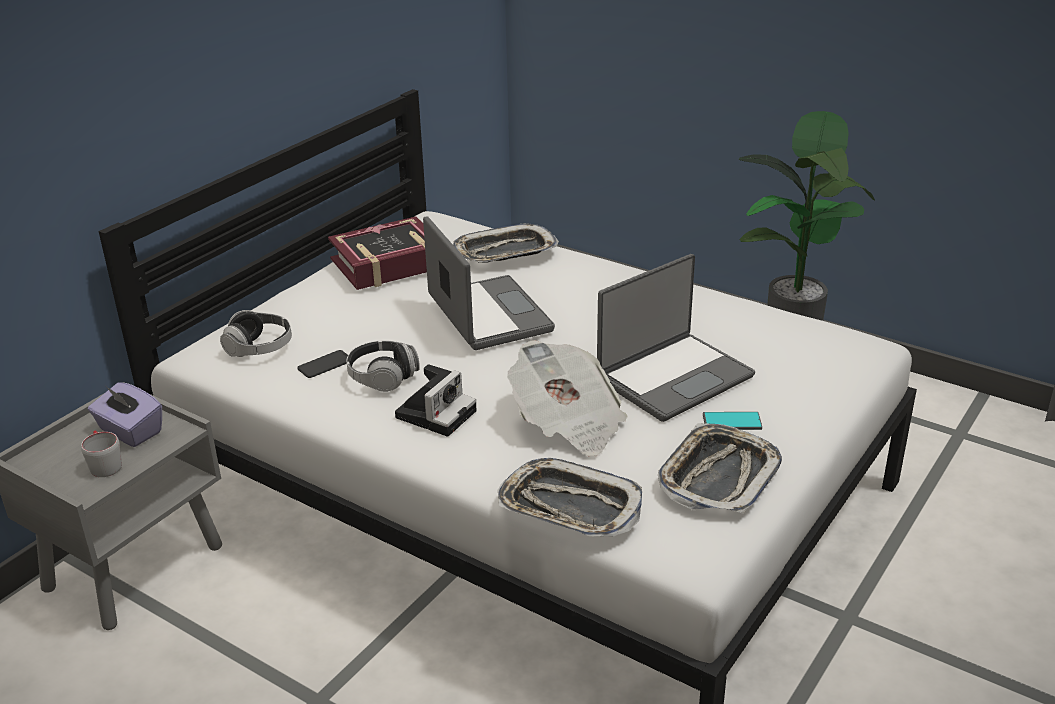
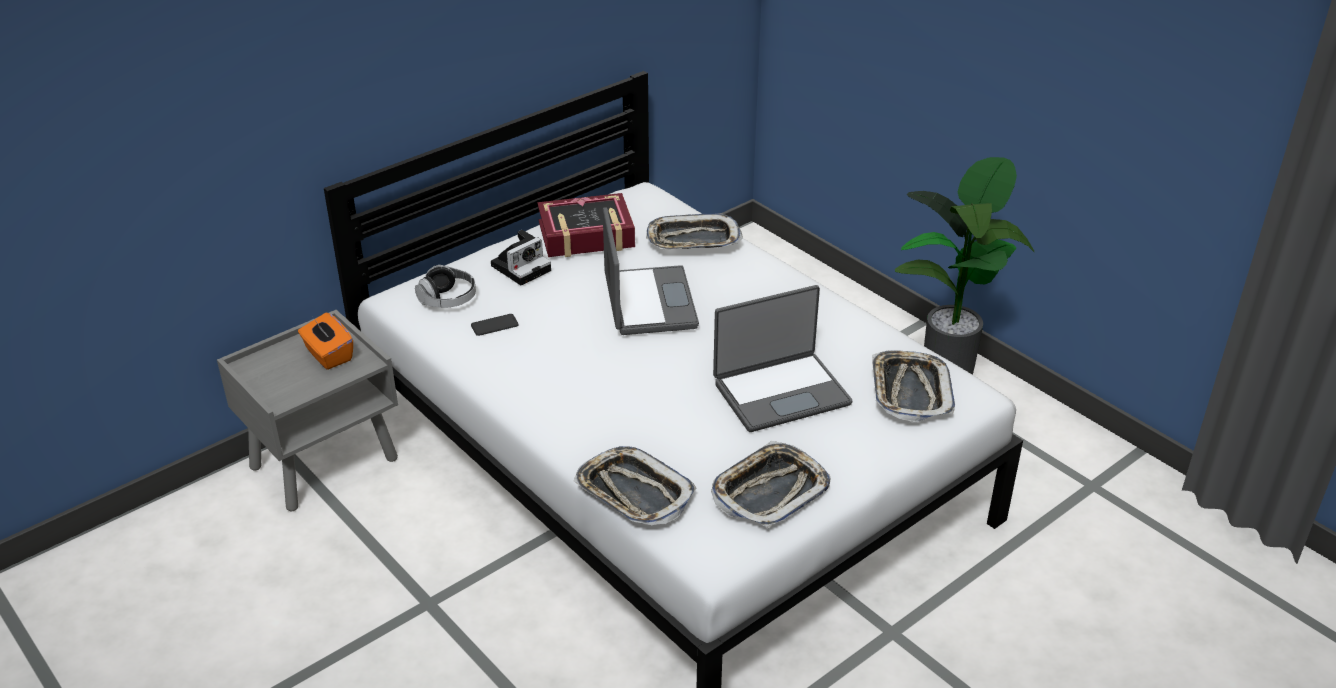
camera: 15 degrees right, 5 degrees up
(104, 464) = (300, 380): grey mug -> none
(130, 432) = (328, 355): purple tissue box -> orange tissue box
(383, 377) = (536, 346): headphones -> none
(436, 412) = (566, 387): camera -> camera (522, 267)
(568, 423) = (668, 418): newspaper -> none
(732, 422) = (809, 444): phone -> none
(805, 354) = (910, 391): none -> tray

